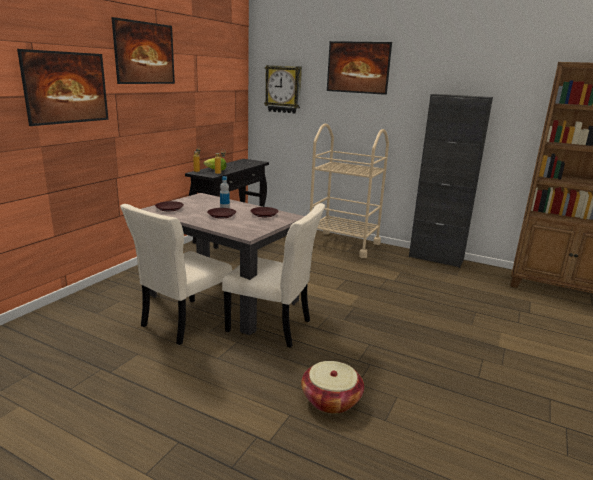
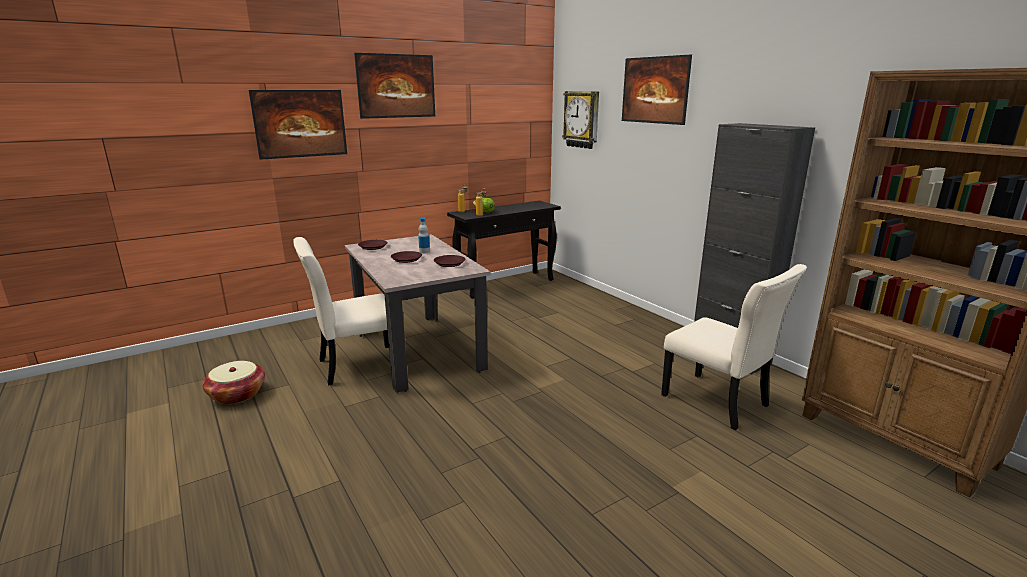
camera: 30 degrees right, 0 degrees up
(272, 327) = (429, 390): beige chair -> beige chair (718, 402)
(331, 400) = (394, 480): basket -> basket (237, 394)
(343, 244) = (621, 316): beige cart -> none

